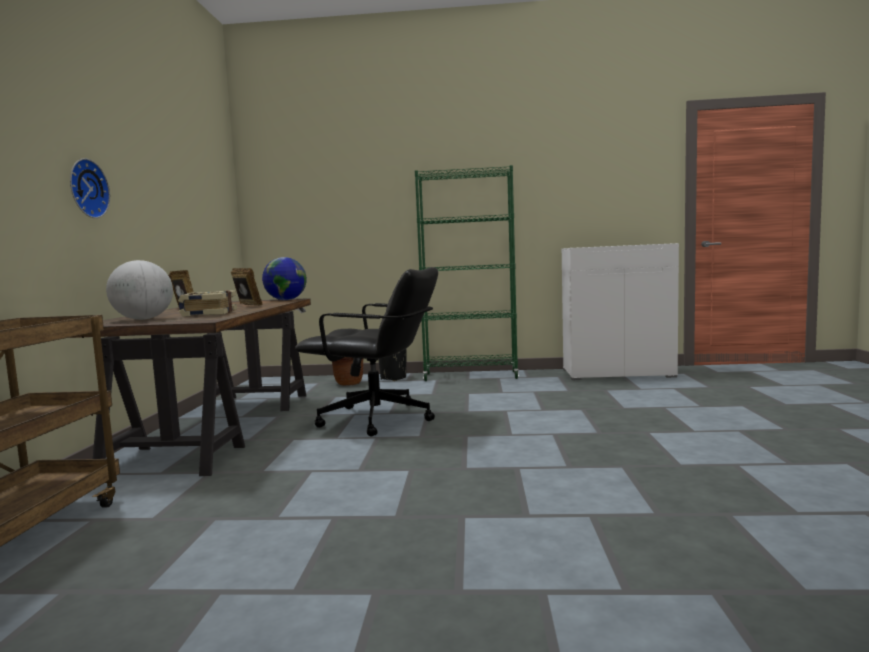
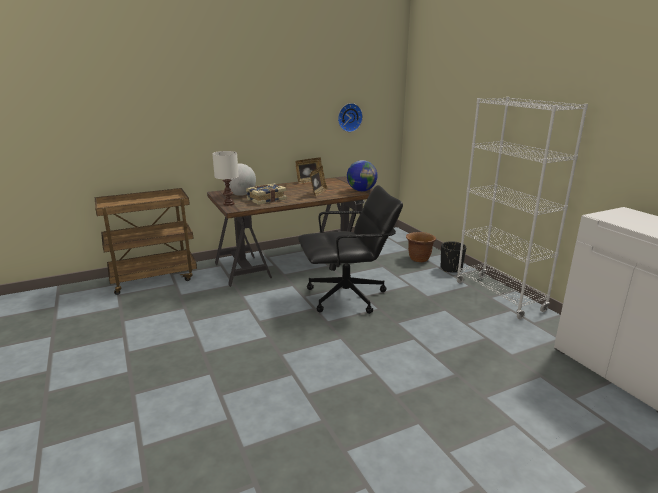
camera: 60 degrees right, 15 degrees up
(86, 189) = (236, 118): wall clock -> wall clock (349, 117)
(170, 322) = (228, 204): none -> white table lamp
(377, 419) = (347, 297): black office chair -> black office chair turned 90 degrees counterclockwise
(471, 376) = (499, 296): green bookcase -> white bookcase

